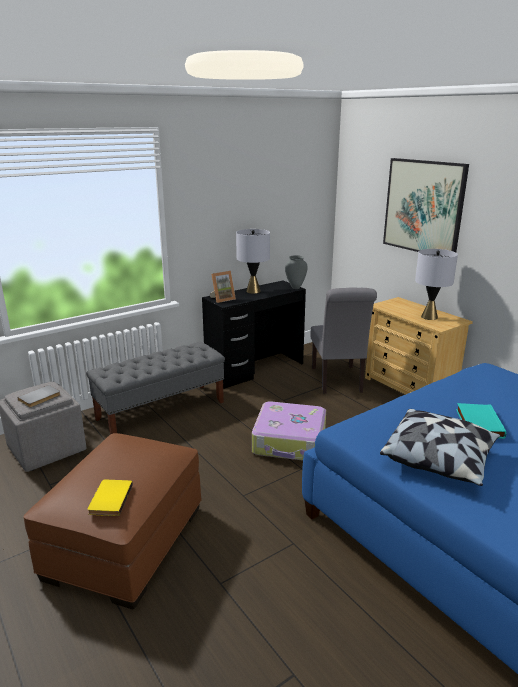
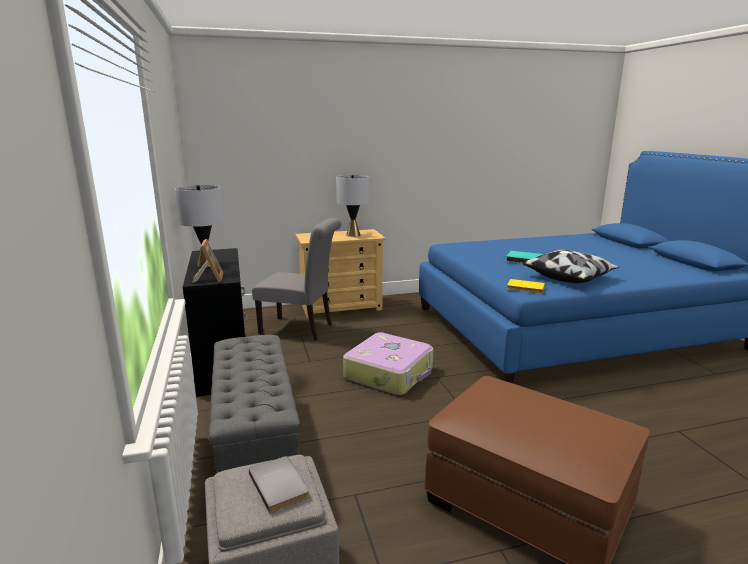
camera: 70 degrees left, 5 degrees down
(109, 499) = (593, 423): yellow book -> yellow book (525, 288)
(295, 288) = (228, 250): grey vase -> none
(423, 207) = (307, 143): picture -> none

